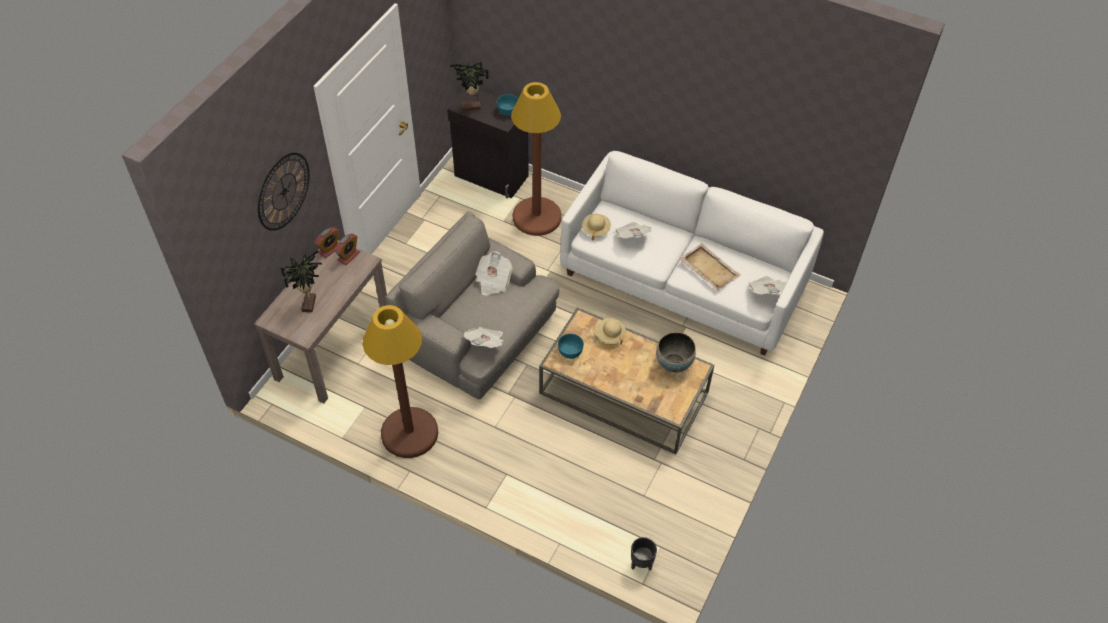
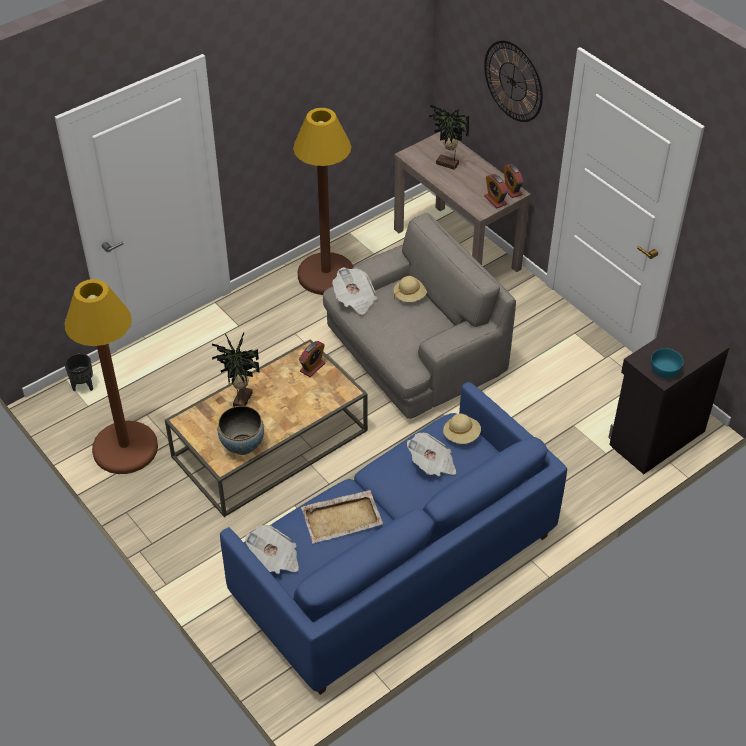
camera: 115 degrees right, 5 degrees down
(472, 108) = (681, 338): potted plant -> potted plant (241, 399)
(493, 281) = (433, 327): newspaper -> none
(537, 217) = (566, 458): brown floor lamp -> brown floor lamp (125, 448)
(570, 351) = (312, 367): turquoise bowl -> alarm clock
(610, 335) = (313, 406): beige hat -> beige hat (410, 295)
(684, 279) = (395, 566): white sofa -> blue sofa

